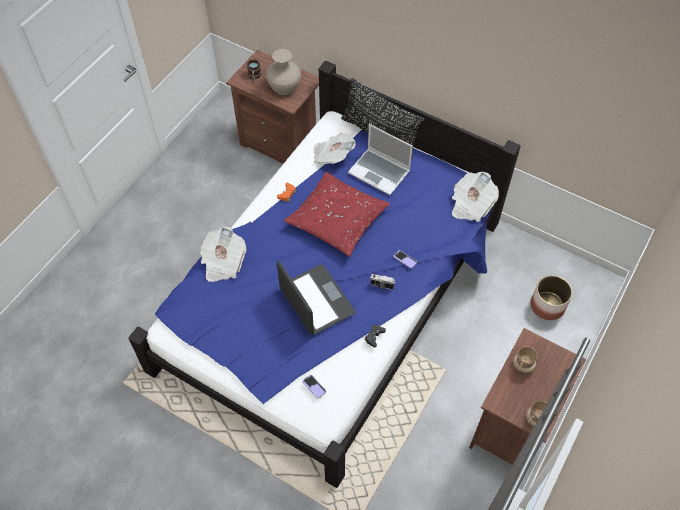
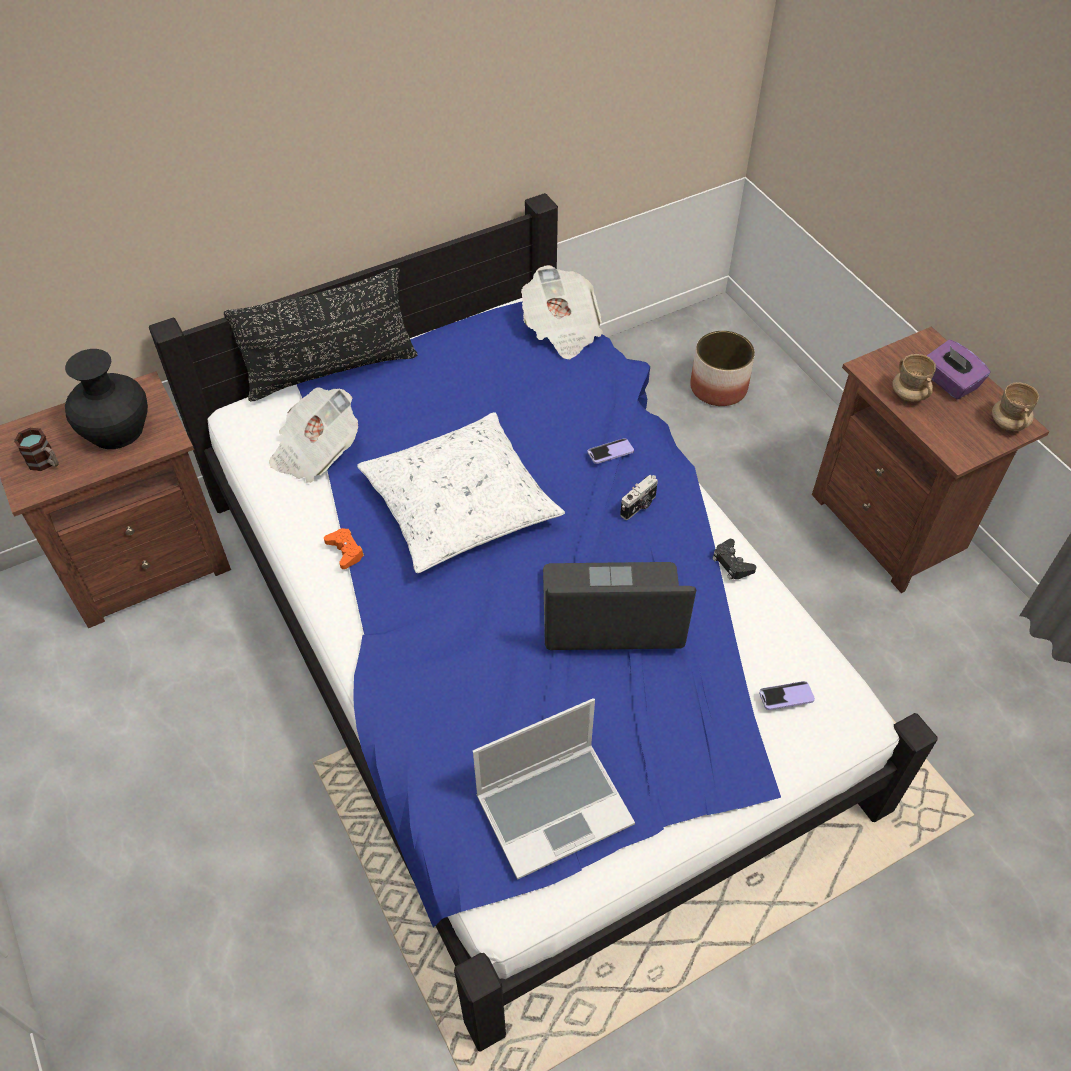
camera: 60 degrees left, 5 degrees down
(223, 262) = (422, 725): newspaper -> none
(284, 86) = (116, 429): beige vase -> black vase
(337, 219) = (459, 504): red pillow -> white pillow
(380, 172) = (410, 403): laptop -> laptop (555, 808)
(547, 381) = (949, 383): none -> purple tissue box

